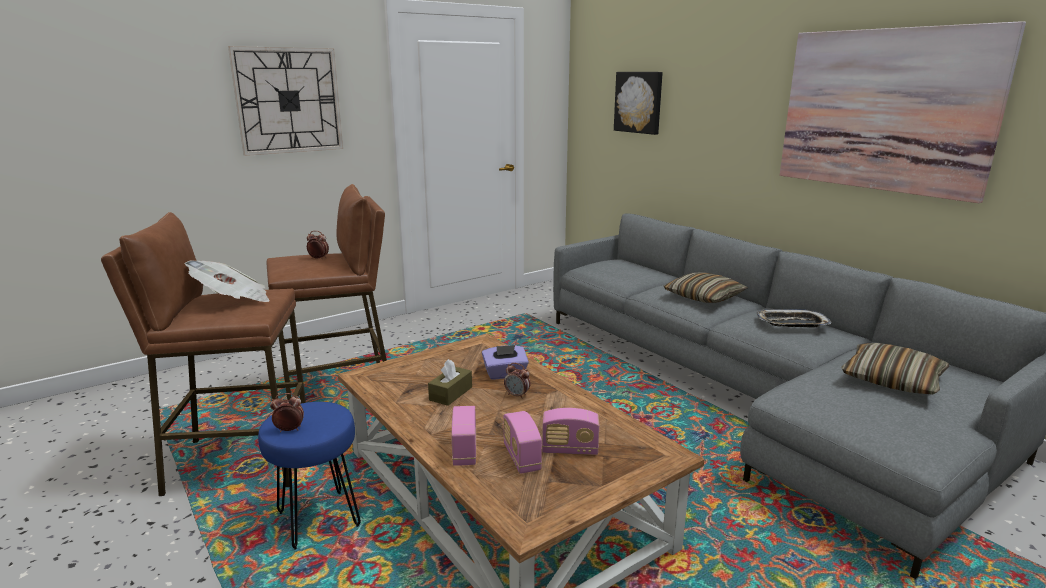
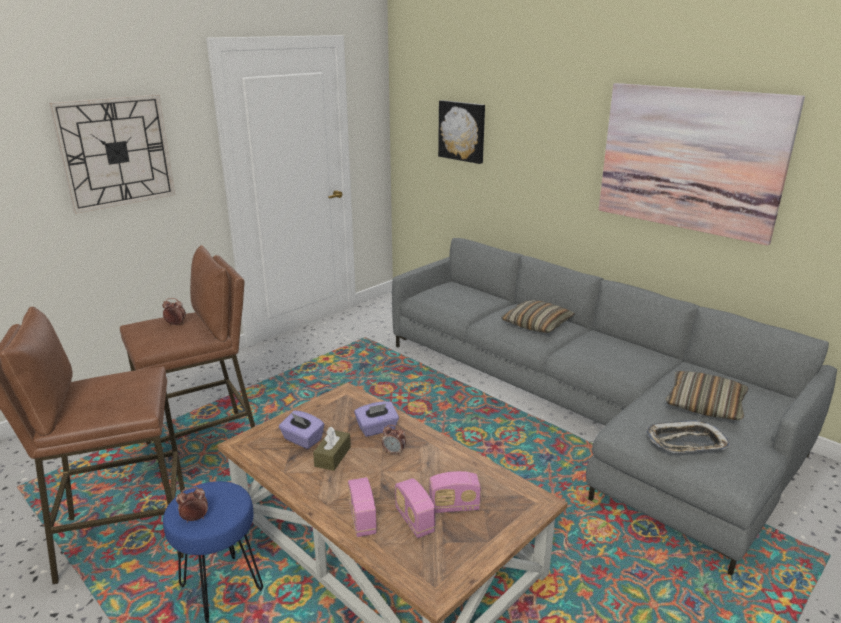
camera: 10 degrees left, 5 degrees up
(233, 300) = (109, 389): newspaper -> none
(424, 377) = (302, 440): none -> purple tissue box
(791, 323) = (616, 350): tray -> tray (686, 443)

